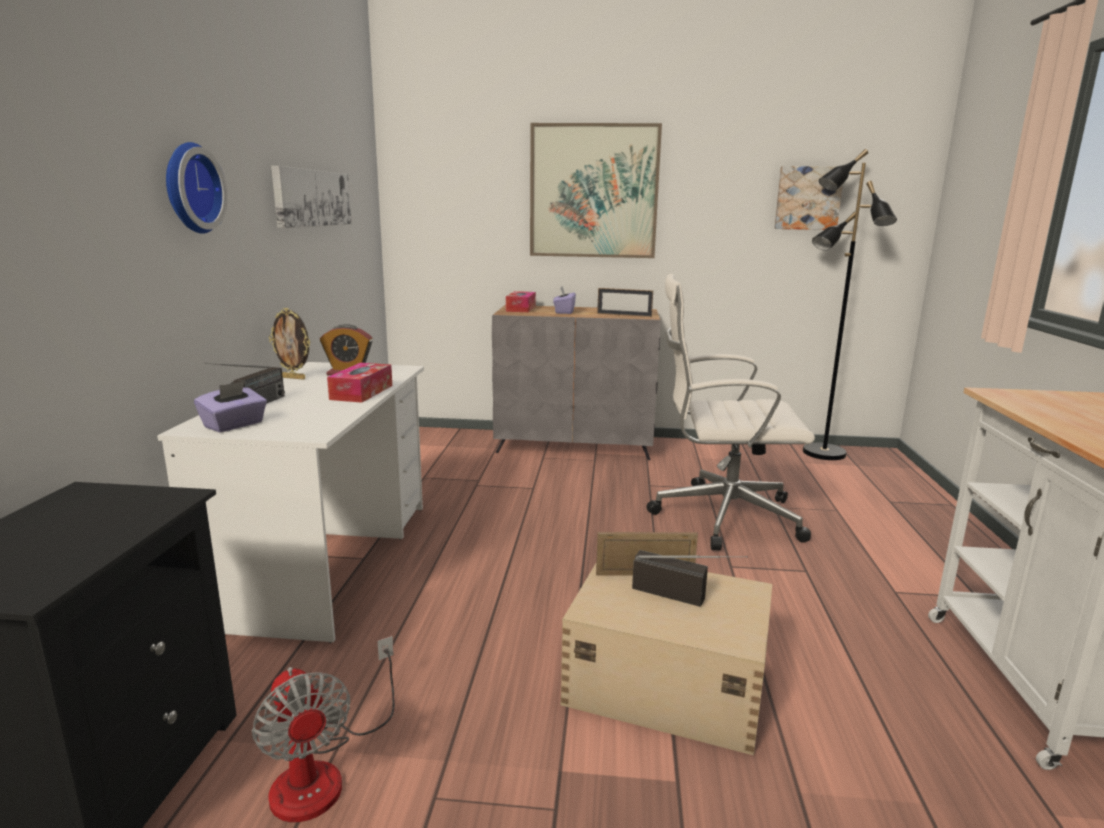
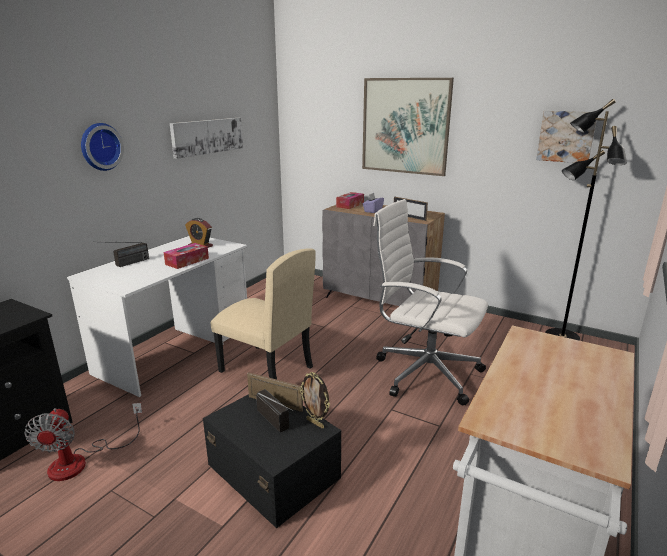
camera: 25 degrees right, 5 degrees up
(234, 425) = (103, 276): purple tissue box -> none
(294, 378) = (170, 246): picture frame -> picture frame (315, 423)
(508, 557) = (266, 369): none -> beige chair
(664, 682) = (273, 470): beige storage box -> black storage box

